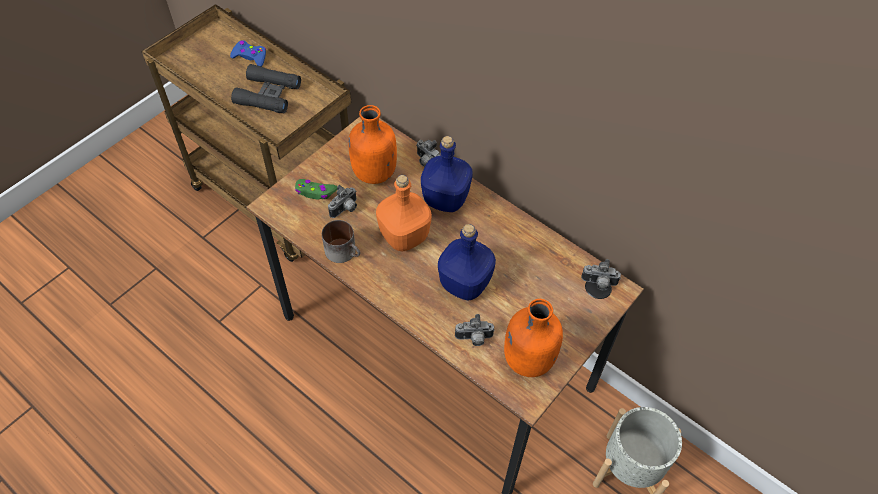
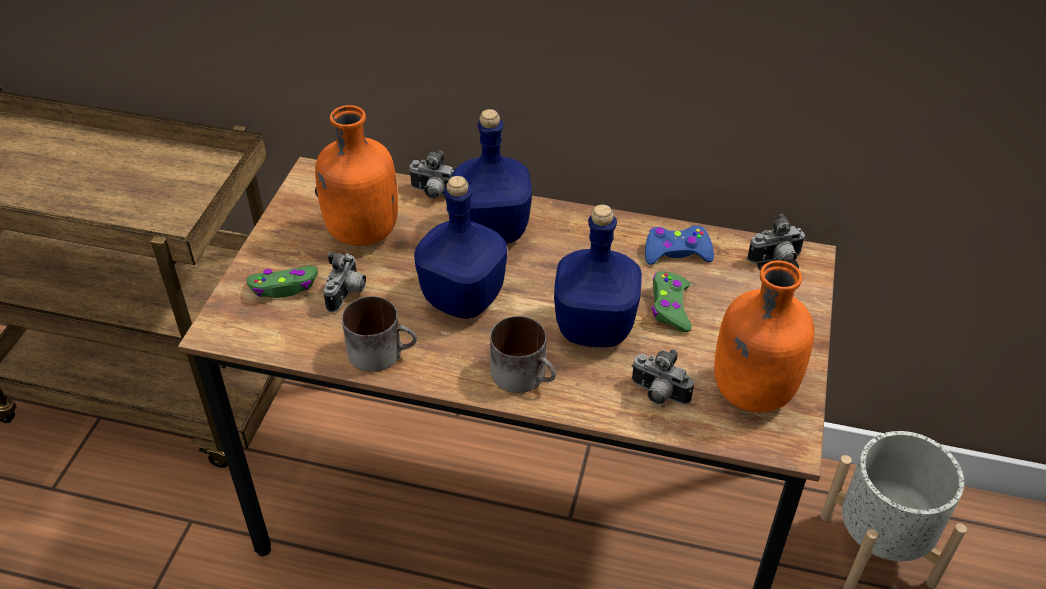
camera: 25 degrees left, 10 degrees down
(250, 57) = (64, 143): blue game controller -> blue game controller (676, 252)
(268, 94) = (124, 183): black binoculars -> none
(403, 236) = (461, 298): orange bottle -> blue bottle
(410, 296) = (525, 374): none -> mug
(474, 339) = (657, 395): camera -> camera turned 60 degrees clockwise
(516, 288) = (670, 307): none -> green game controller

